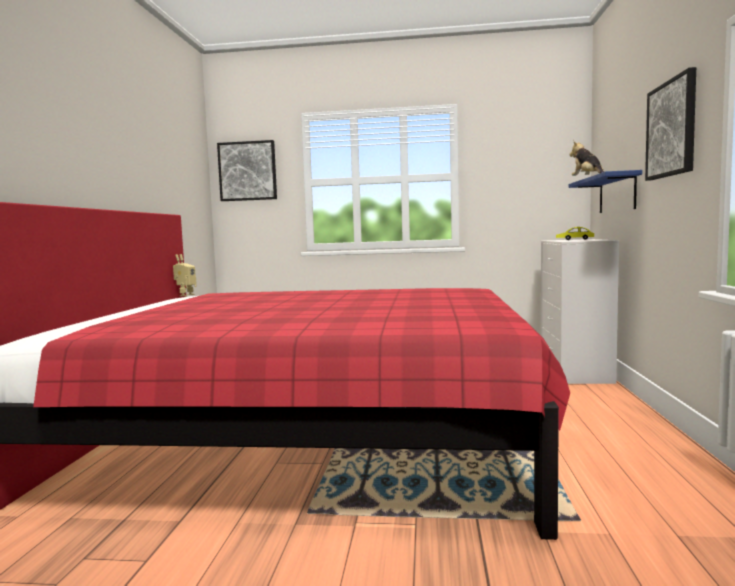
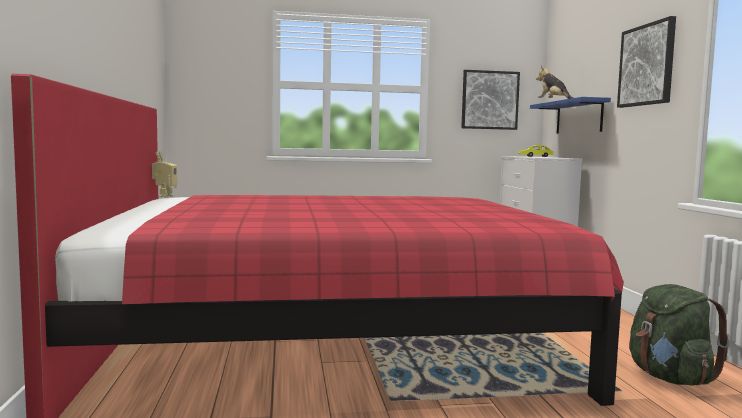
camera: 15 degrees left, 0 degrees up
(247, 171) = (210, 66): picture -> picture (489, 100)
(658, 507) = (670, 378): none -> green backpack

